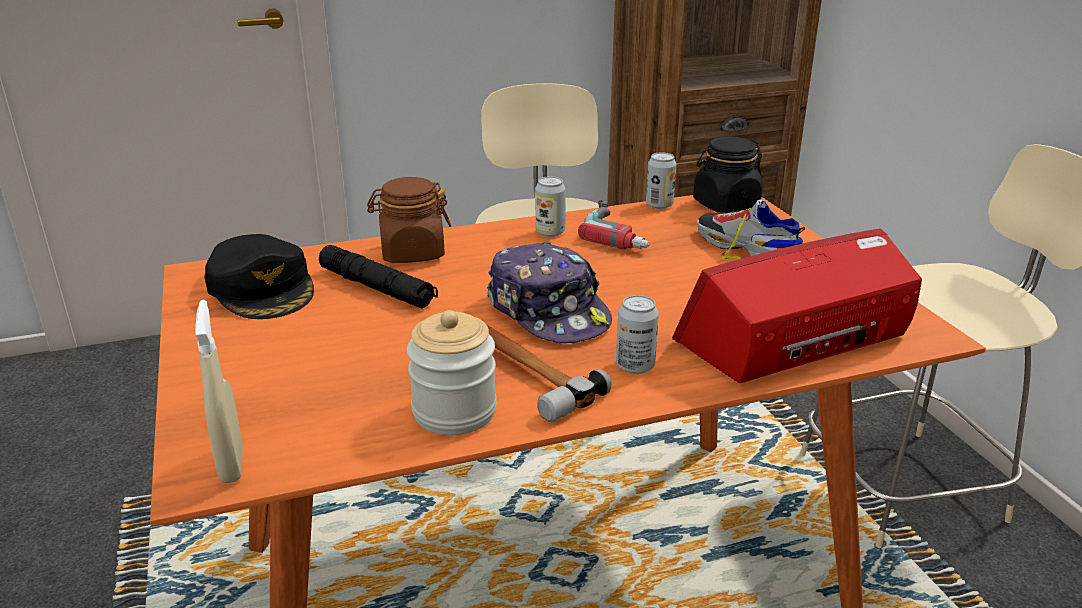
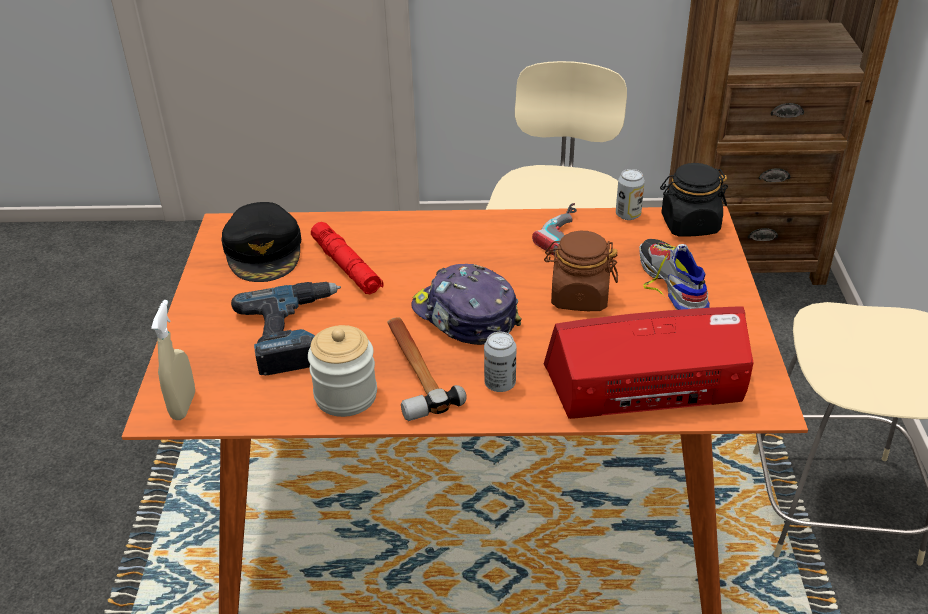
camera: 20 degrees right, 10 degrees up
(346, 360) = (293, 333): none -> power drill
(377, 288) = (346, 266): black flashlight -> red flashlight
(412, 253) = (390, 234): brown jar -> brown jar (579, 297)
(548, 311) = (464, 316): cap -> cap turned 150 degrees clockwise
(550, 232) = (513, 231): can -> none

